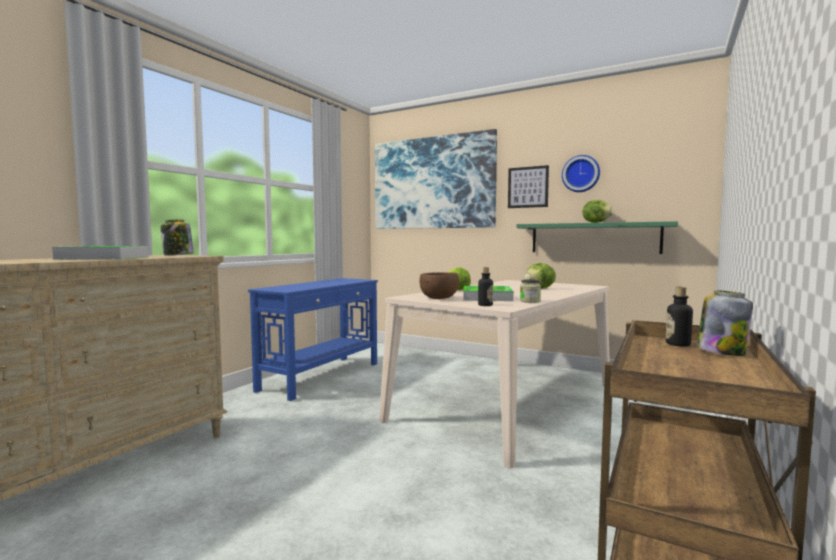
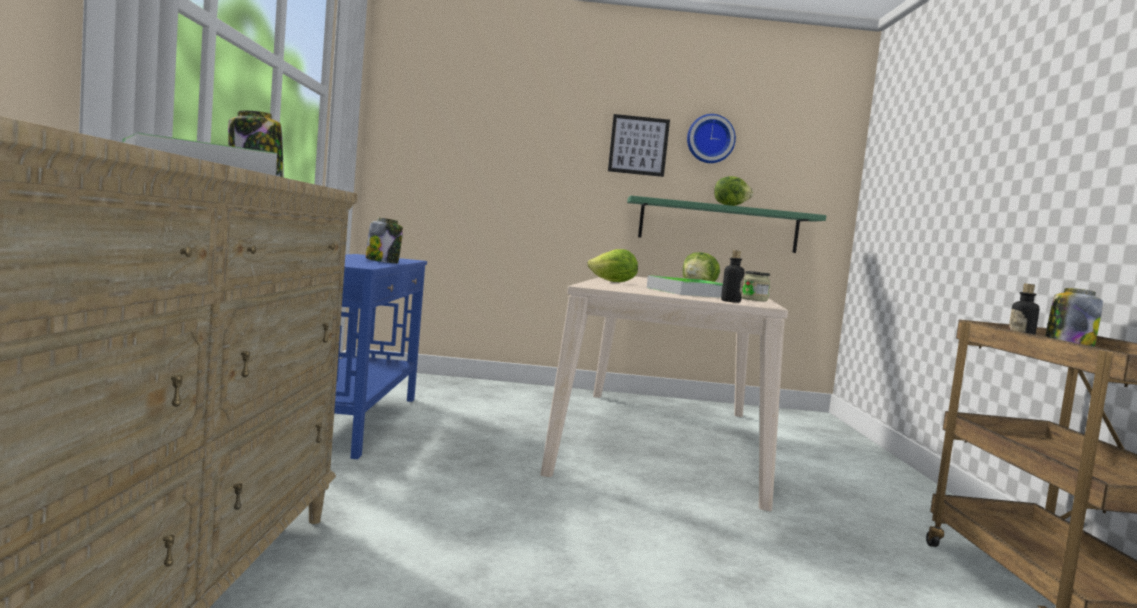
camera: 30 degrees left, 0 degrees up
(329, 284) = (382, 261): none -> jar
(432, 183) = (489, 115): picture -> none
(439, 298) = (642, 290): brown bowl -> none

